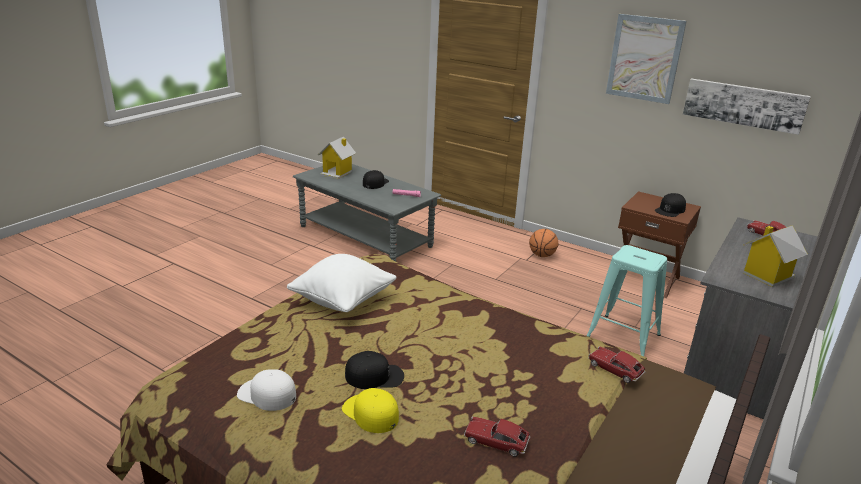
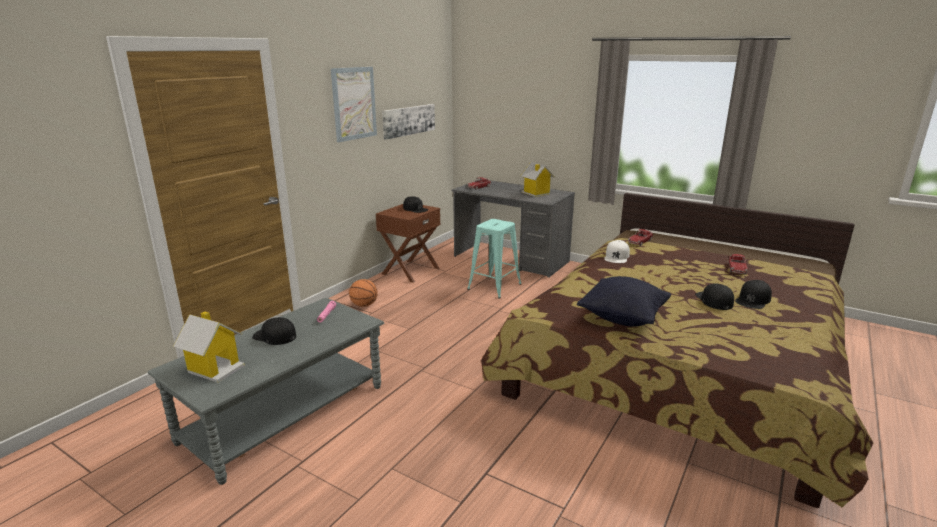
camera: 90 degrees left, 5 degrees down
(267, 394) = (776, 336): white cap -> white cap (616, 256)
(343, 301) = (622, 318): white pillow -> black pillow
(370, 413) = (753, 300): yellow cap -> black cap

